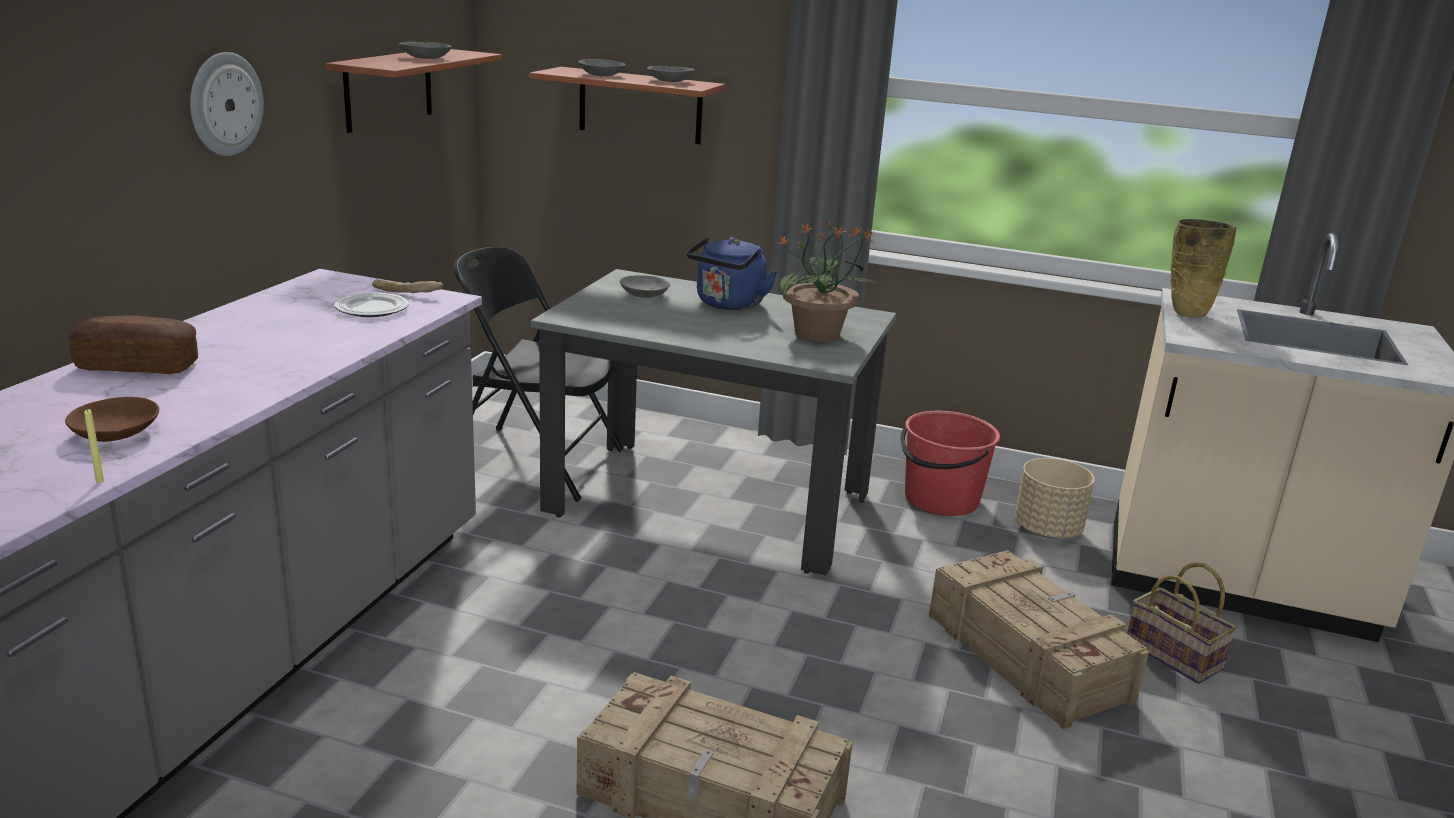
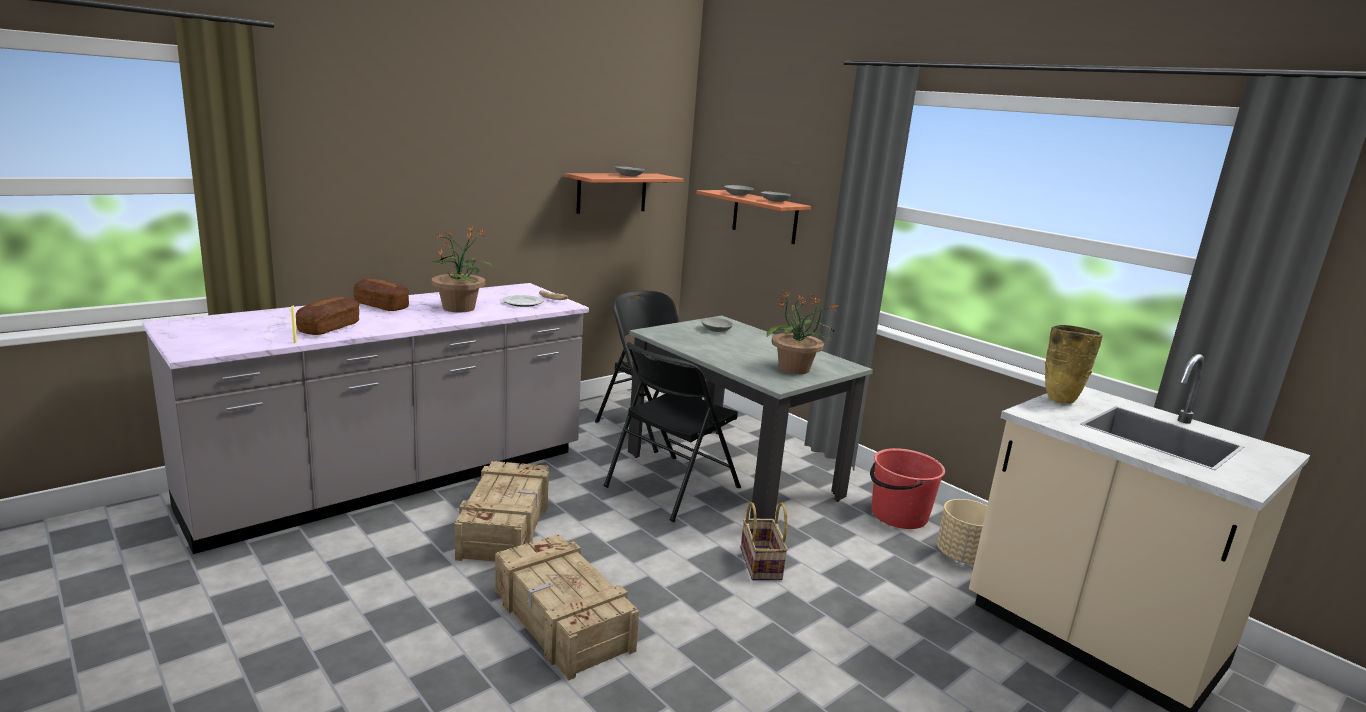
camera: 30 degrees right, 5 degrees down
(115, 434) = (329, 327): brown bowl -> bread
(225, 104) = (491, 187): wall clock -> none
(285, 340) = (459, 308): none -> potted plant
(652, 546) = (672, 487): none -> black chair
(728, 305) = (761, 344): blue kettle -> none
(1027, 656) = (853, 623): crate -> crate (506, 526)
(1176, 656) = (975, 664): basket -> basket (762, 564)

